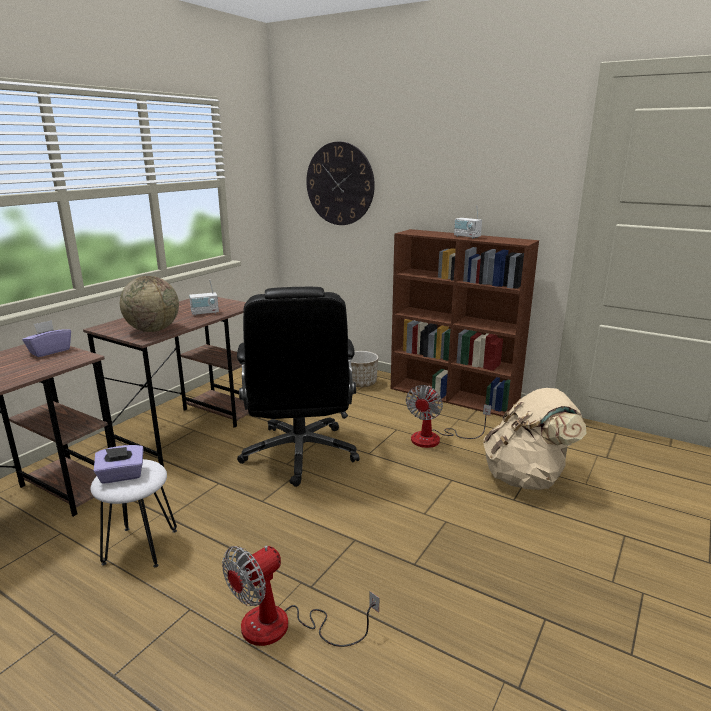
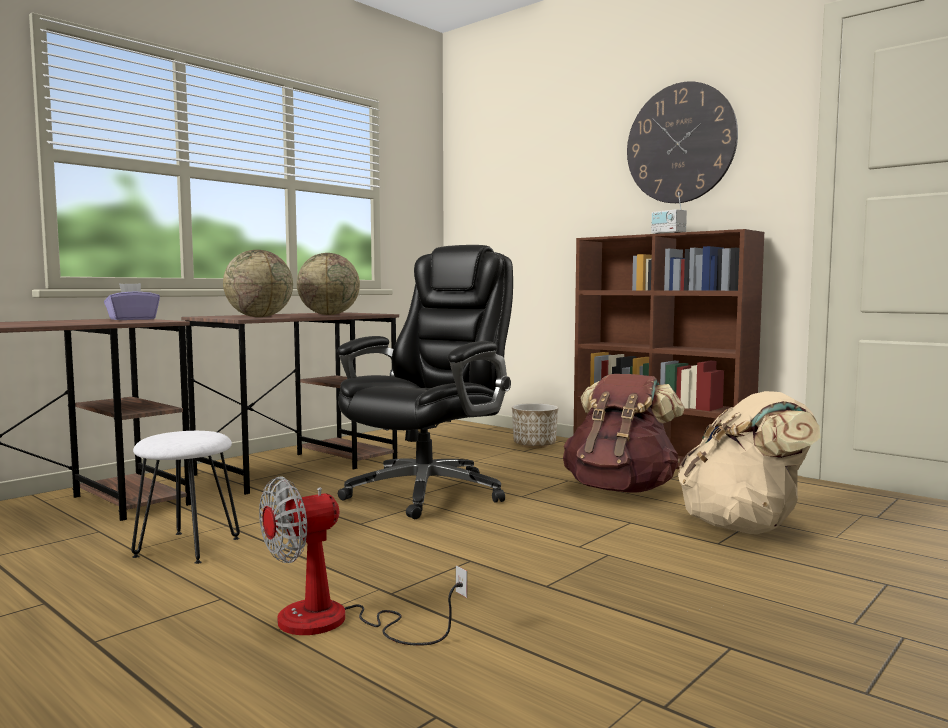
camera: 10 degrees right, 15 degrees down
(121, 476) = (174, 436): purple tissue box -> none
(205, 313) = (329, 314): radio -> globe
(300, 454) = (428, 492): black office chair -> black office chair turned 150 degrees counterclockwise
(340, 184) = (517, 198): wall clock -> wall clock (680, 143)
(436, 438) = (621, 490): fan -> brown backpack

